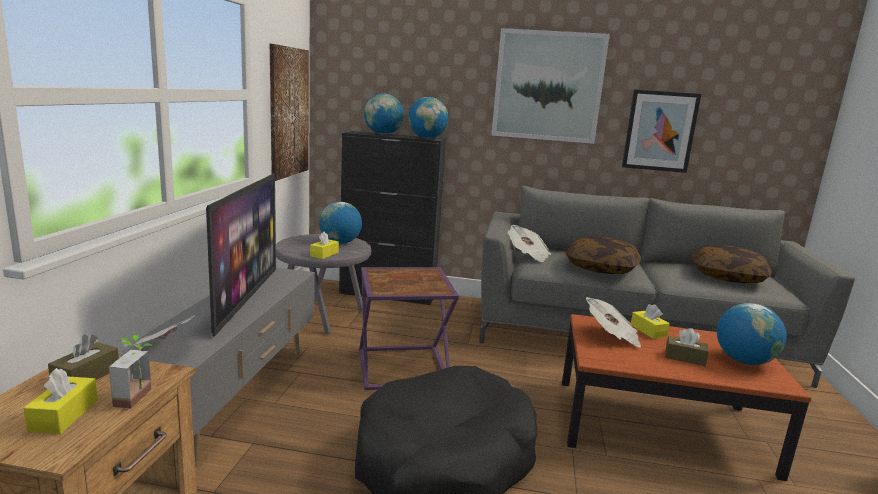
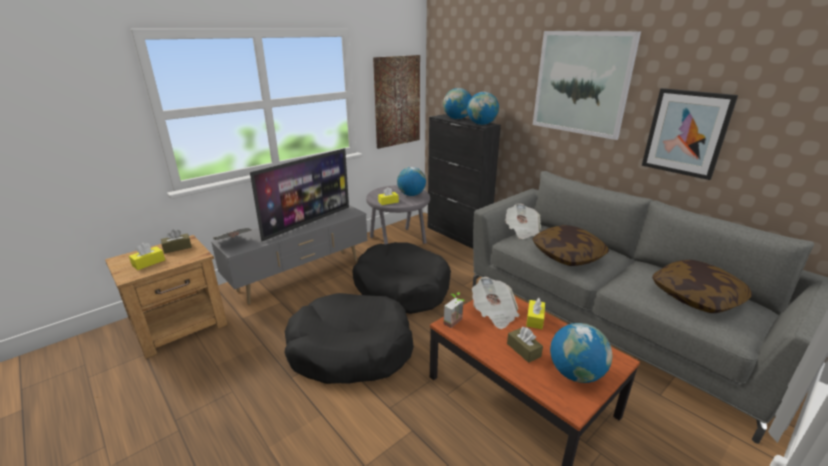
camera: 40 degrees right, 10 degrees up
(140, 398) = (177, 264): potted plant -> potted plant (456, 323)
(404, 367) = (401, 287): purple side table -> black dog bed

